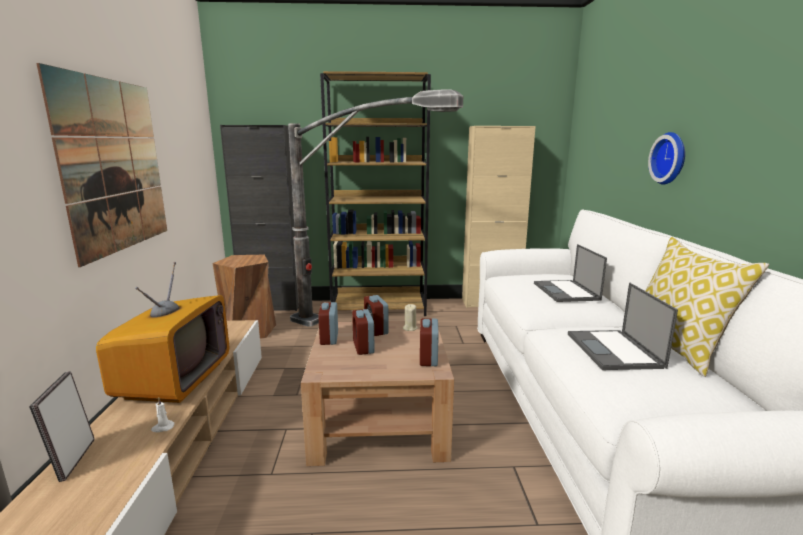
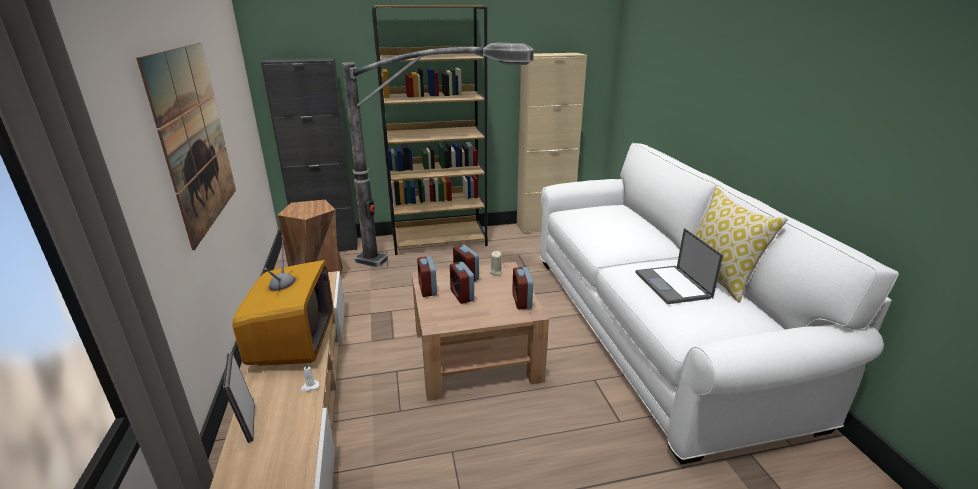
camera: 10 degrees left, 10 degrees up
(566, 292) = (626, 227): laptop -> none
(671, 158) = (714, 106): wall clock -> none

